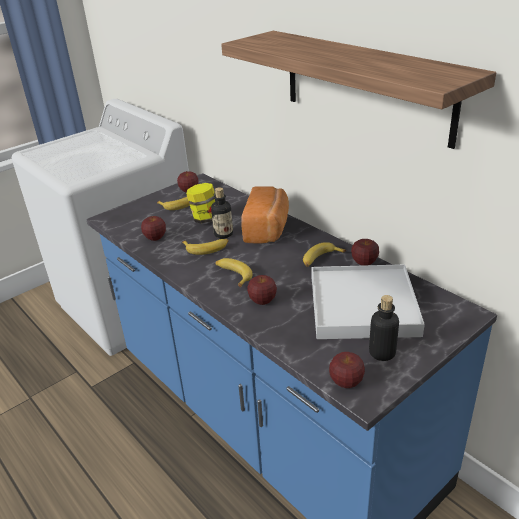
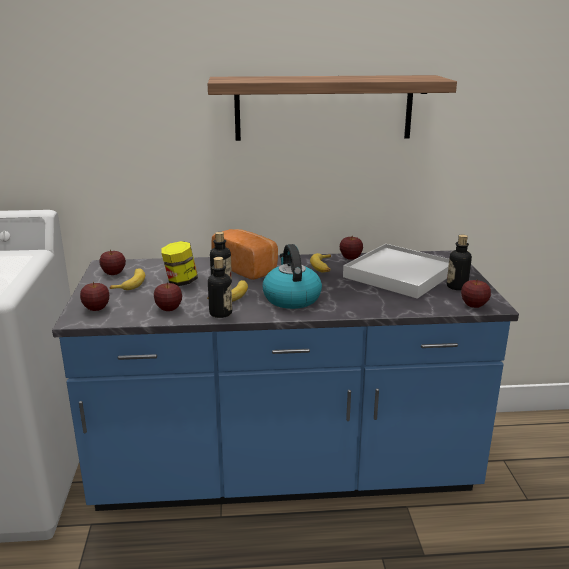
camera: 55 degrees left, 10 degrees down
(169, 260) = (220, 313): none -> bottle
(233, 275) = (291, 298): banana -> kettle
(262, 301) = (344, 299): apple -> apple (96, 308)

